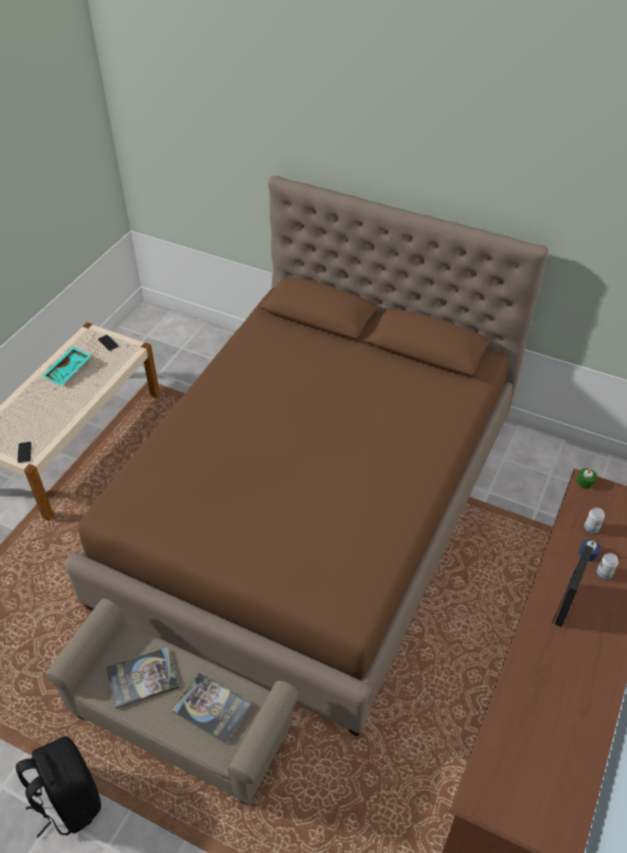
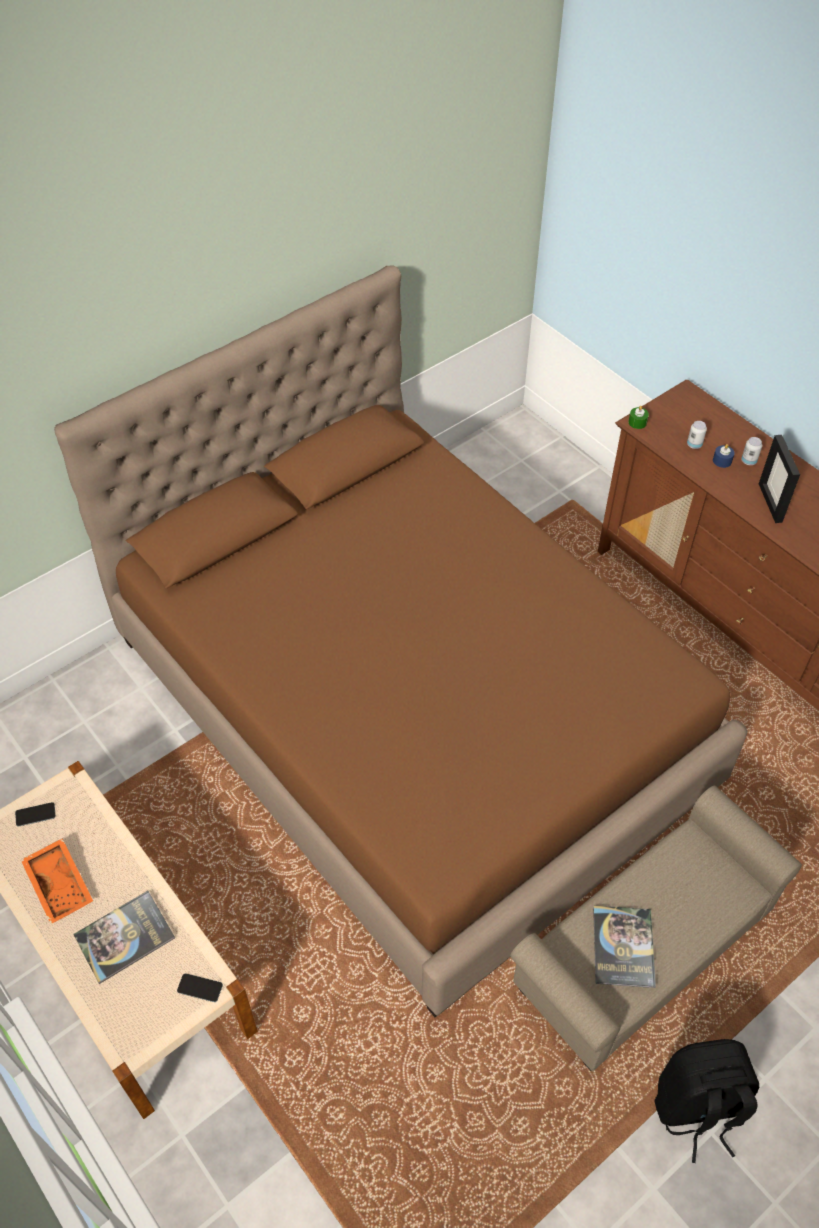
camera: 65 degrees left, 5 degrees up
(69, 371) = (61, 884): turquoise tray -> orange tray
(212, 708) = (688, 885): book -> book (124, 937)
(564, 603) = (771, 502): picture frame -> picture frame turned 150 degrees counterclockwise

